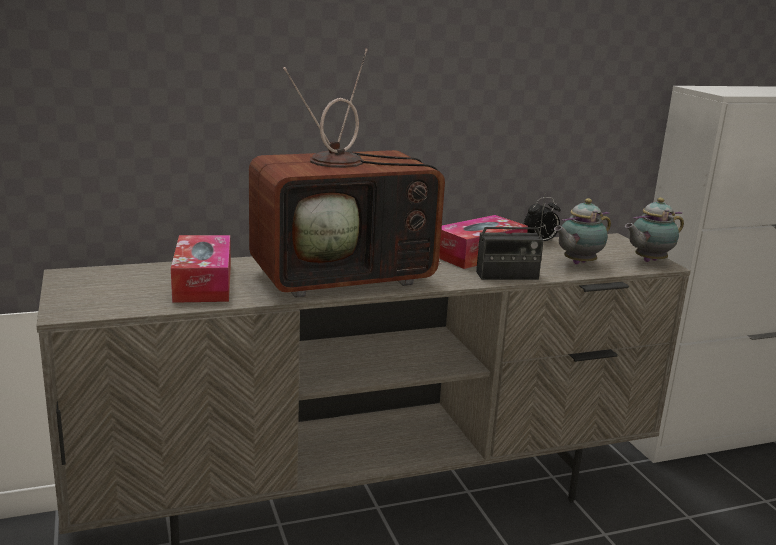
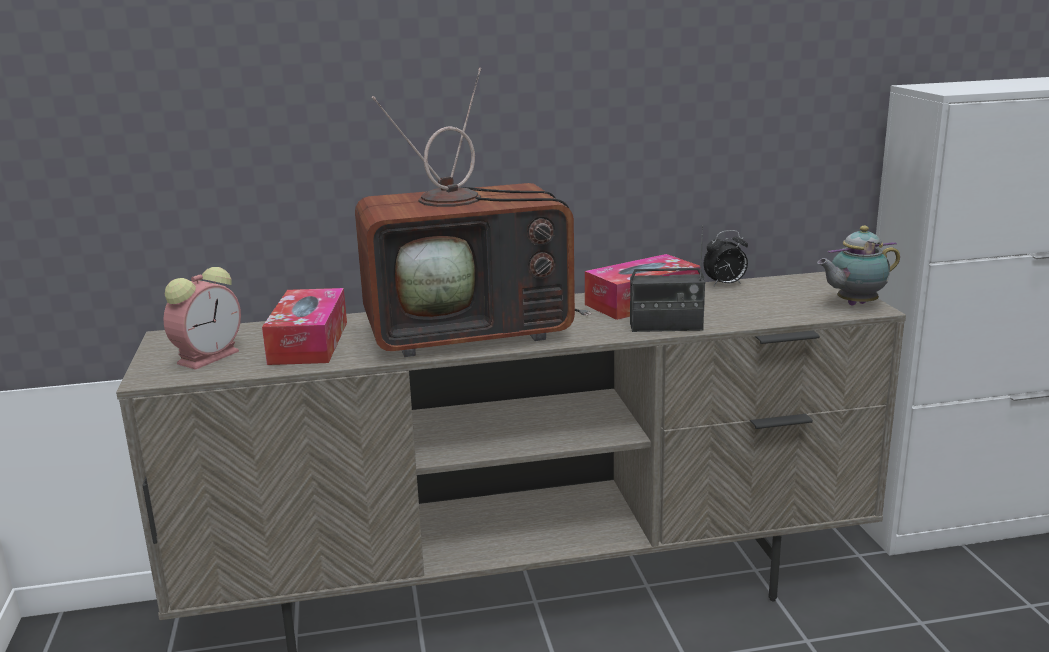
camera: 10 degrees right, 0 degrees up
(115, 294) = (210, 356): none -> alarm clock
(577, 263) = (760, 309): teapot -> none

